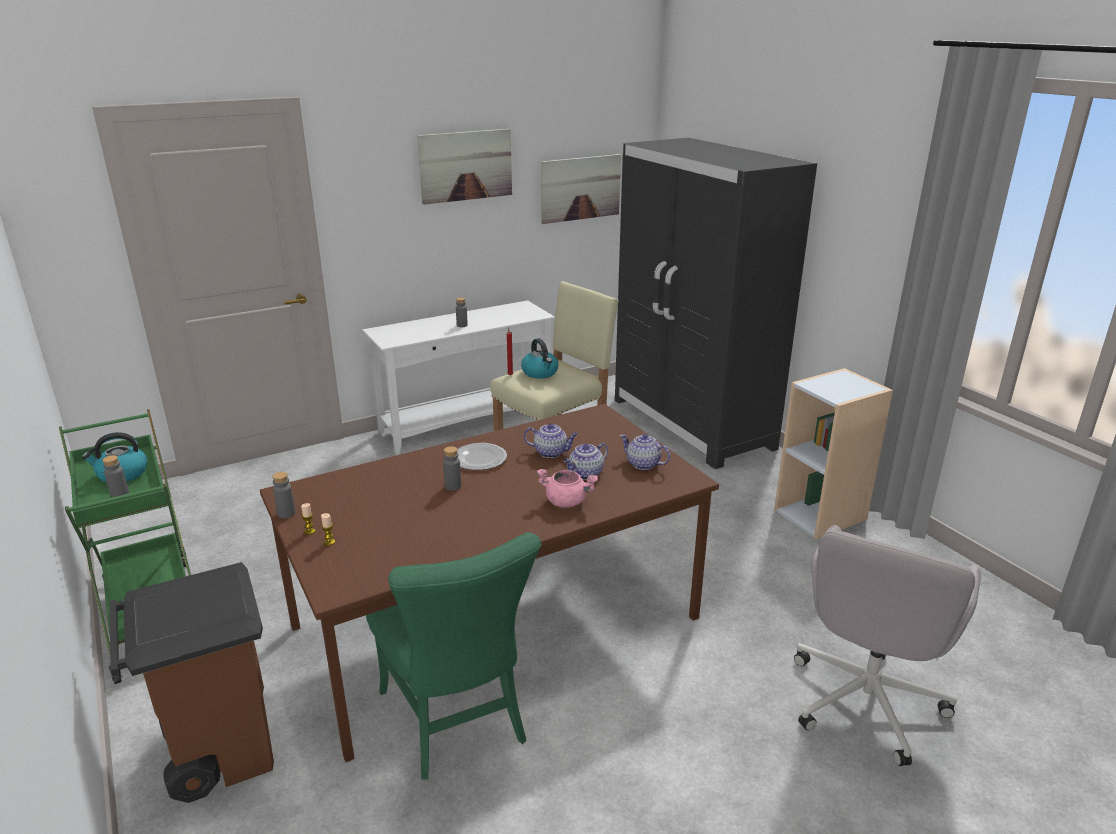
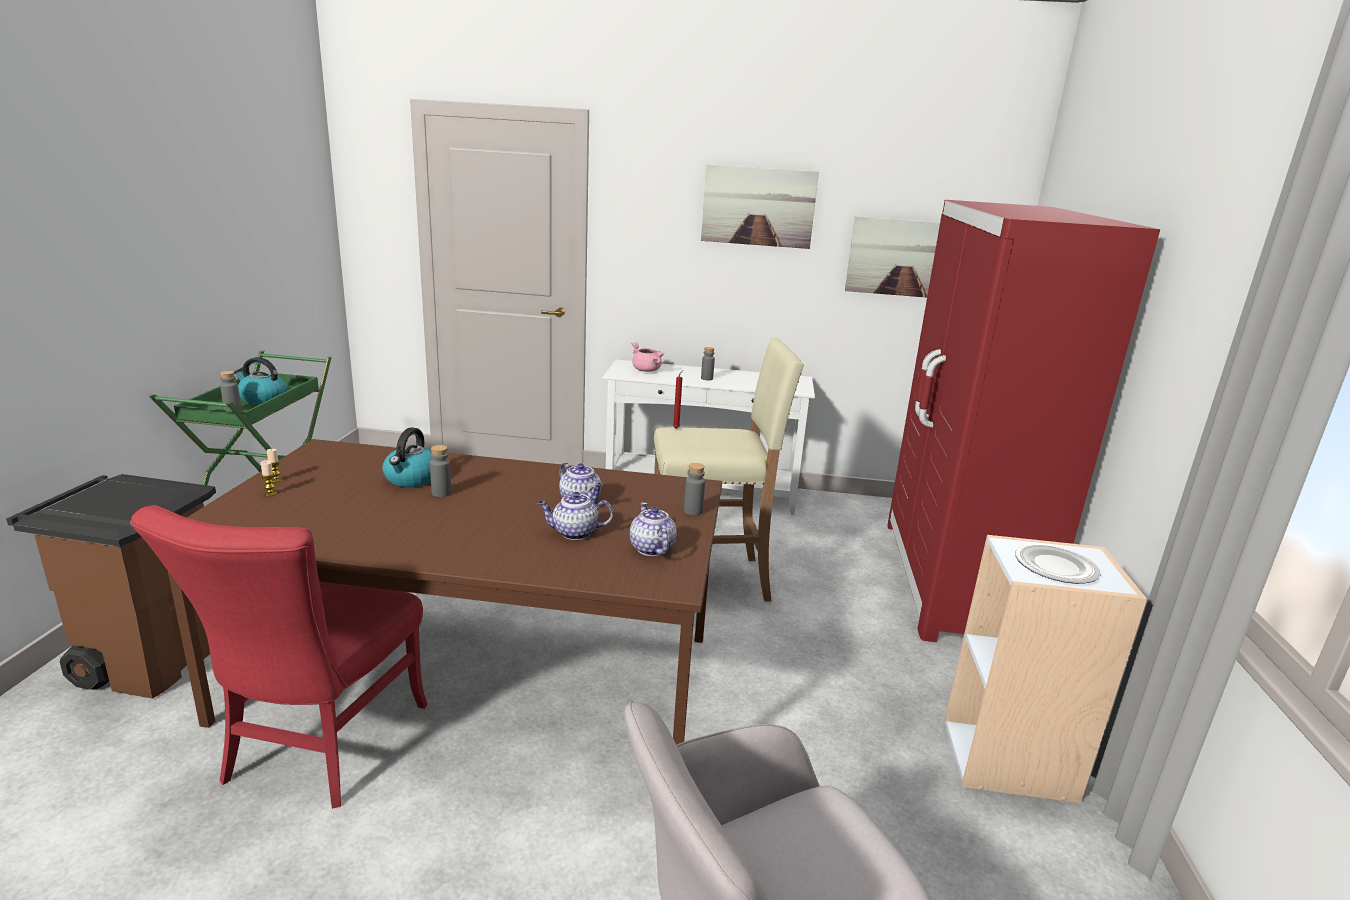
camera: 35 degrees right, 5 degrees down
(286, 513) = (290, 461): grey bottle -> grey bottle (693, 511)
(457, 721) = (318, 748): green chair -> red chair
(480, 458) = (508, 481): plate -> plate (1056, 567)
(540, 373) = (709, 435): kettle -> kettle (412, 479)
(567, 501) = (507, 548): pink cooking pot -> pink cooking pot (647, 370)
(690, 424) = (952, 580): black cabinet -> red cabinet

